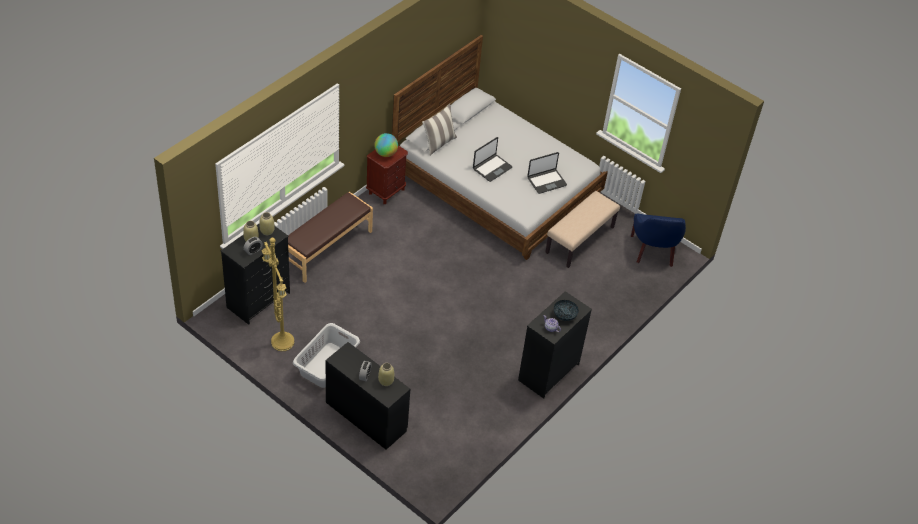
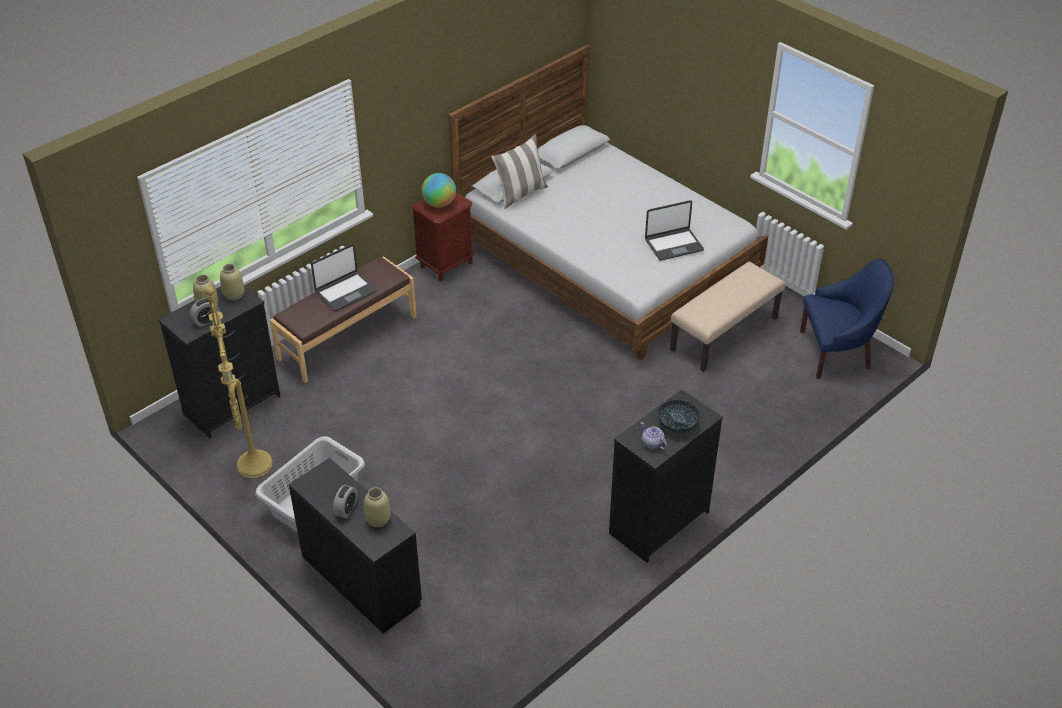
camera: 10 degrees right, 5 degrees down
(492, 168) = (594, 226): laptop -> laptop (345, 291)
(654, 251) = (837, 352): blue armchair -> blue armchair turned 105 degrees counterclockwise

